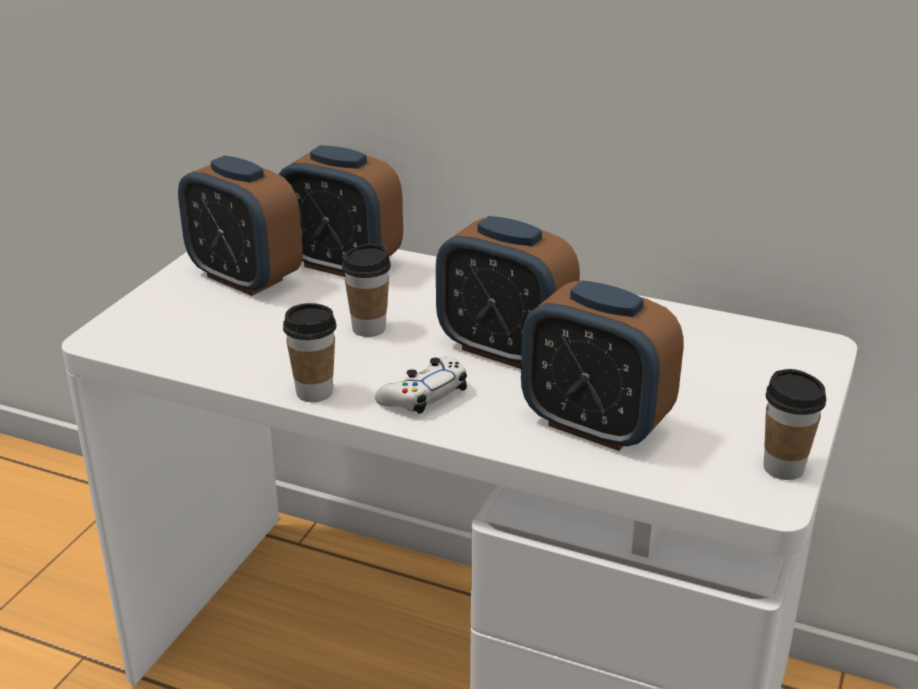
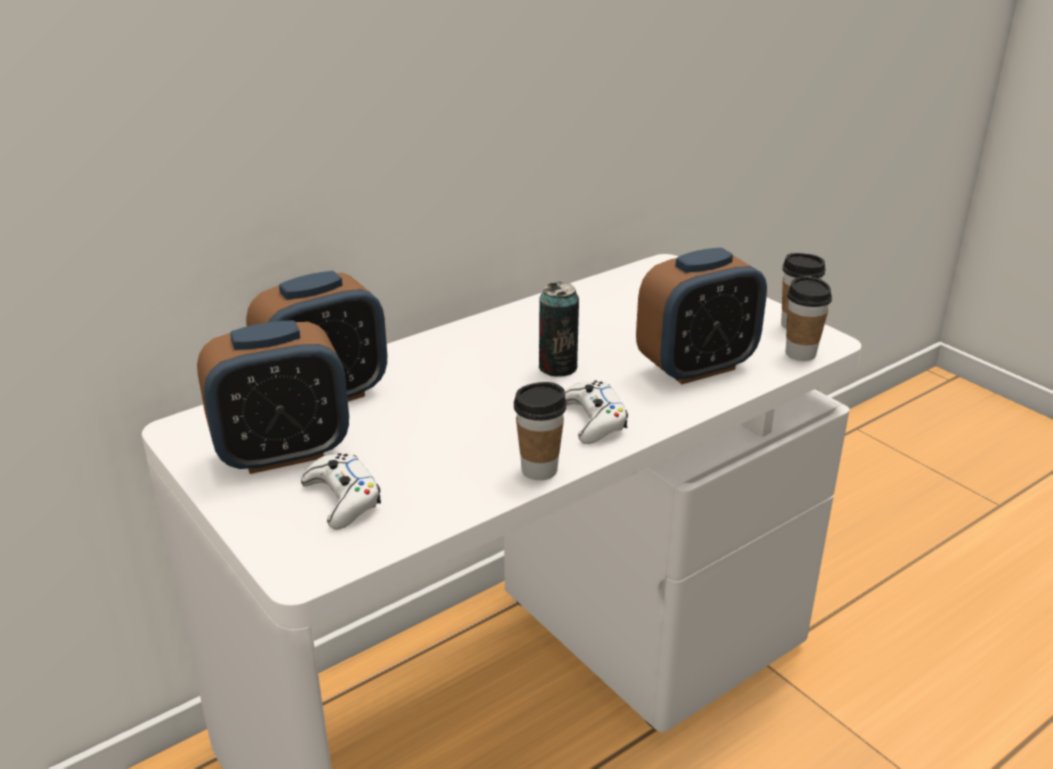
camera: 60 degrees left, 0 degrees up
(202, 322) = (342, 499): none -> white game controller
(369, 328) = (459, 415): cup -> cup (800, 353)
(504, 349) = (558, 367): alarm clock -> can

